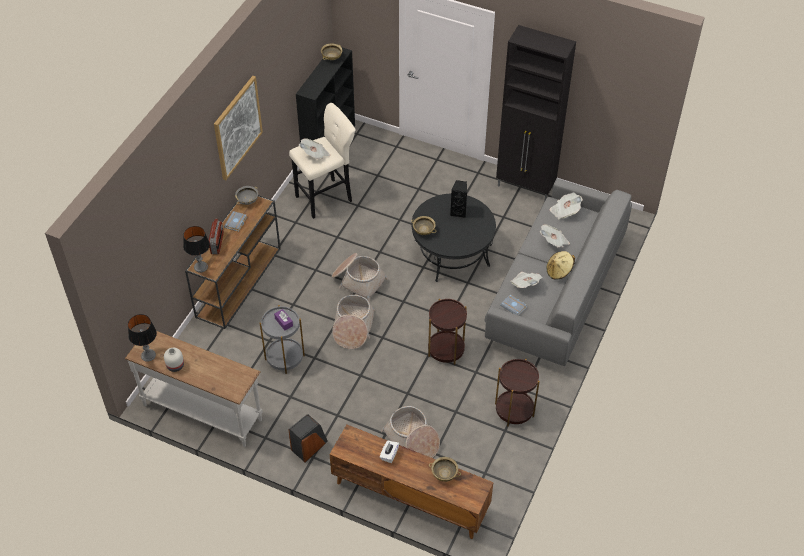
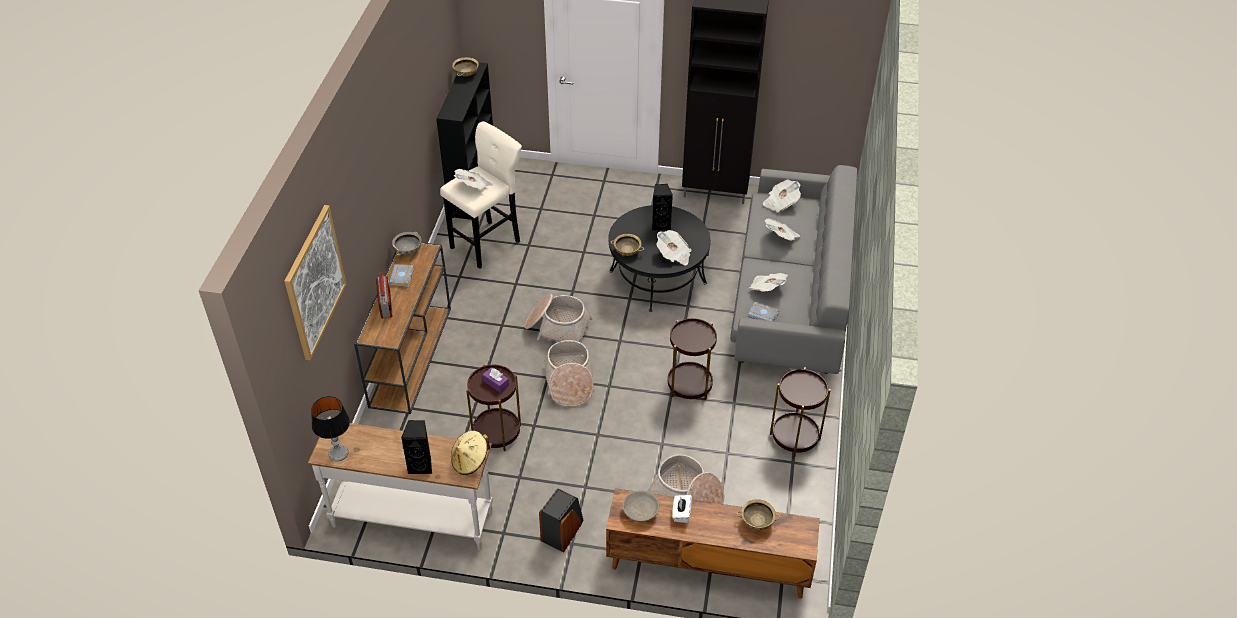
camera: 15 degrees left, 5 degrees down
(175, 366) = (379, 459): white vase -> none
(201, 267) = (373, 336): table lamp -> none
(204, 377) = (421, 465): none -> black speaker
(237, 127) = (387, 155): picture -> picture (314, 282)
(284, 357) = (497, 432): grey side table -> brown side table
(359, 446) = (640, 511): none -> grey bowl
(460, 241) = (674, 255): none -> newspaper
(559, 271) = (799, 267): beige hat -> beige hat (470, 461)

